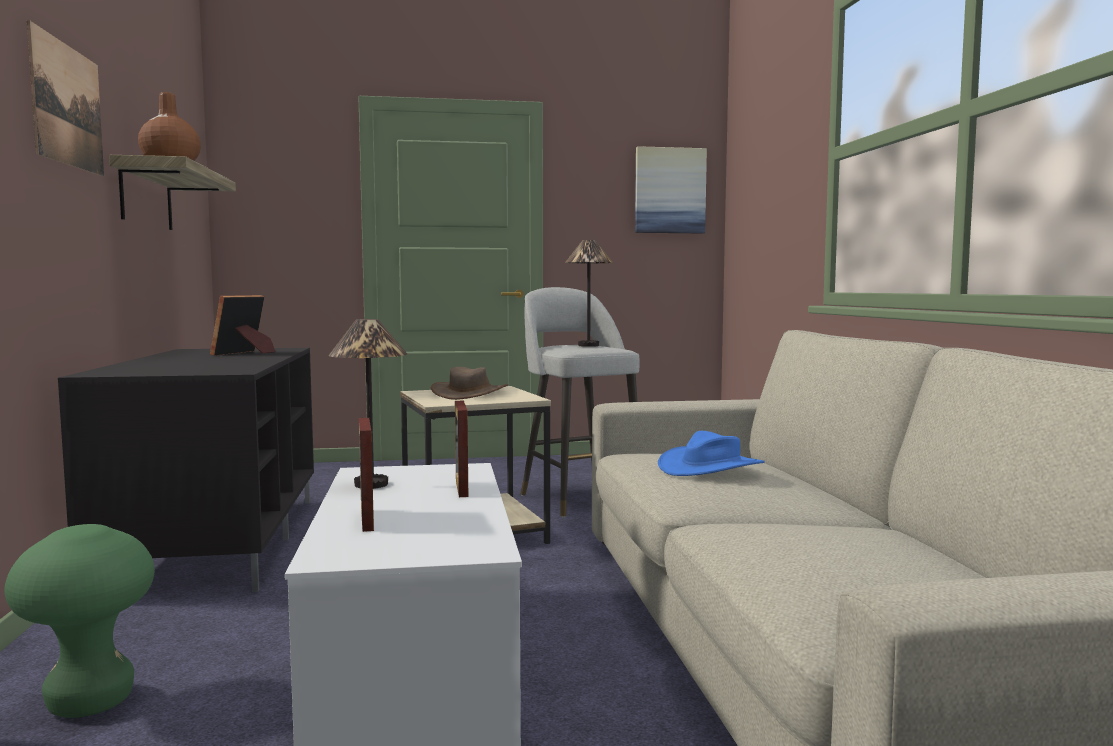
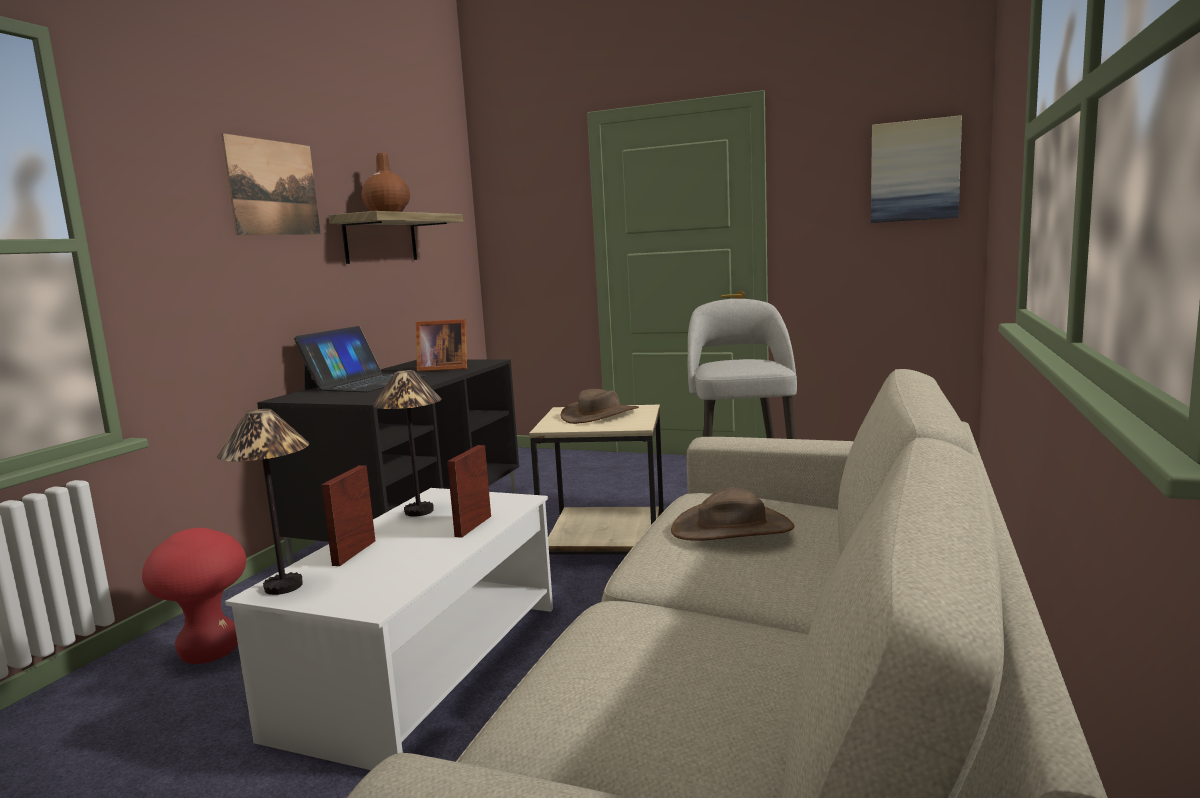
camera: 30 degrees right, 5 degrees up
(90, 702) = (210, 653): green stool -> red stool
(173, 362) = (365, 383): none -> laptop
(245, 353) = (442, 369): picture frame -> picture frame turned 135 degrees counterclockwise
(589, 345) = (748, 363): table lamp -> table lamp (283, 587)
(710, 467) = (732, 528): blue hat -> brown hat

